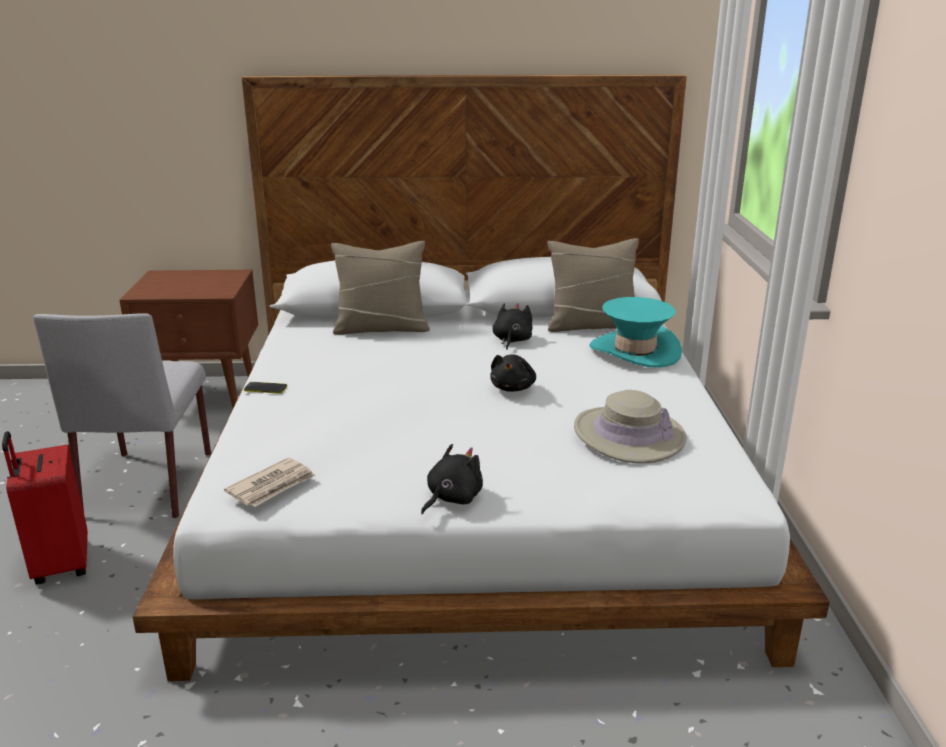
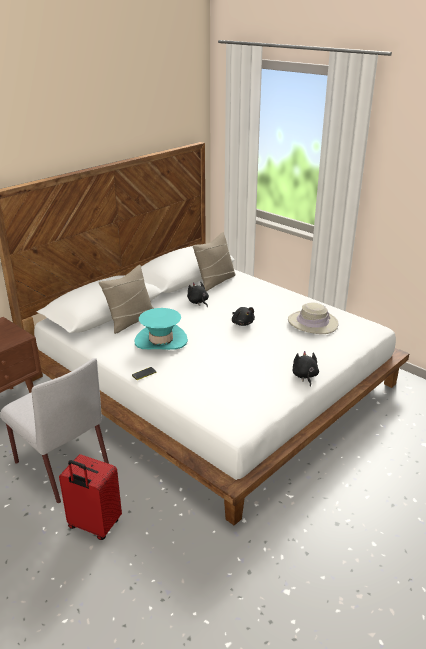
camera: 45 degrees left, 5 degrees up
(272, 486) = (244, 408): newspaper -> none
(635, 351) = (252, 287): turquoise hat -> turquoise hat (161, 340)

